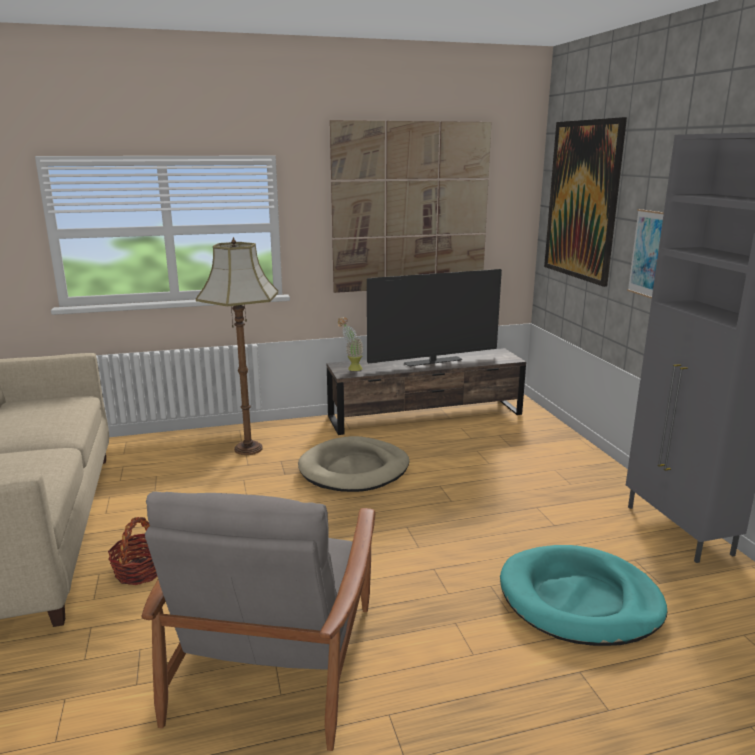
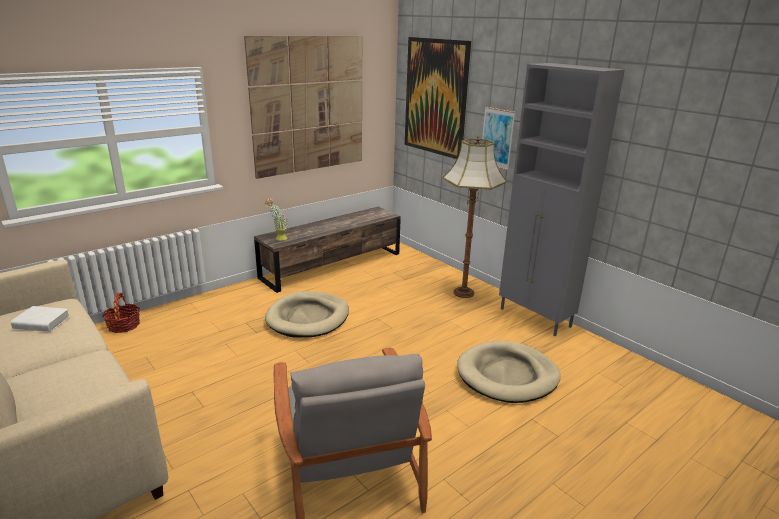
camera: 25 degrees left, 5 degrees up
(42, 412) = (42, 323): none -> white book
(140, 571) = (195, 436): basket -> basket (124, 325)
(249, 449) = (212, 317): floor lamp -> floor lamp (464, 293)
(433, 362) = (336, 224): television -> none
(579, 600) = (507, 375): turquoise dog bed -> beige dog bed

